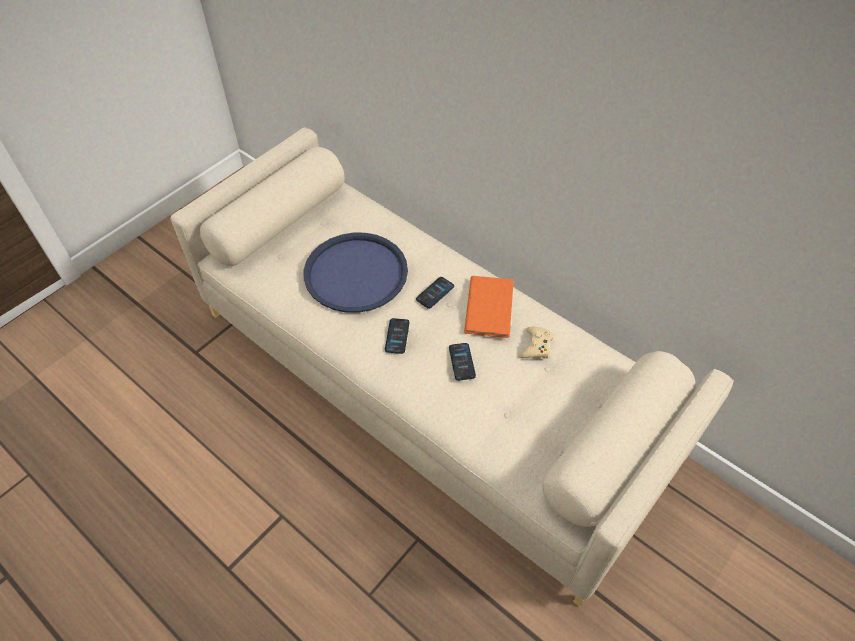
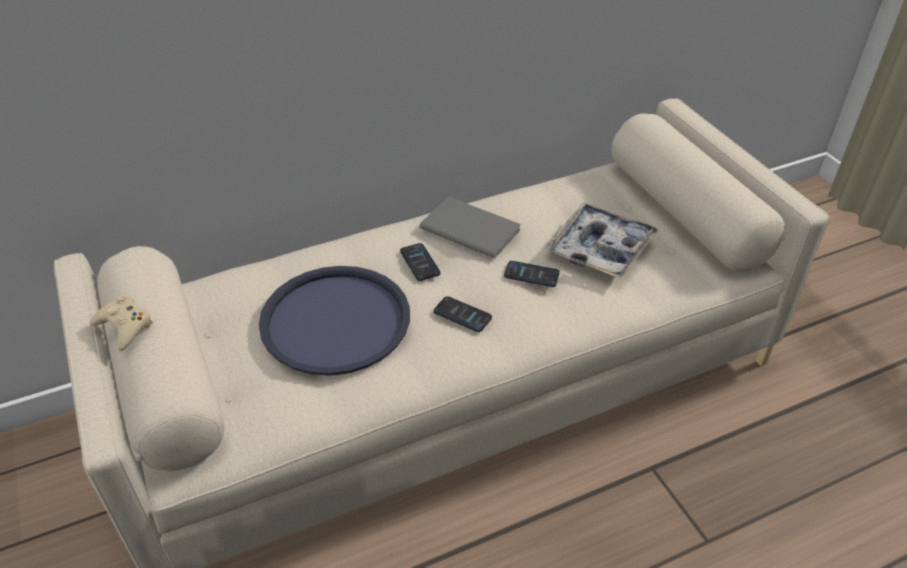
camera: 65 degrees left, 10 degrees down
(491, 306) = (469, 227): orange book -> grey book
(519, 396) = (600, 248): none -> tray
(536, 346) = (542, 216): beige game controller -> beige game controller (124, 326)

